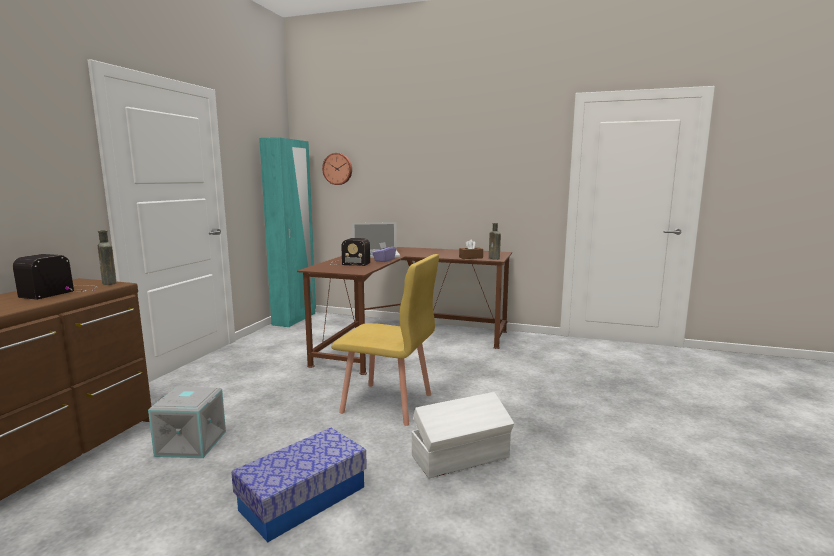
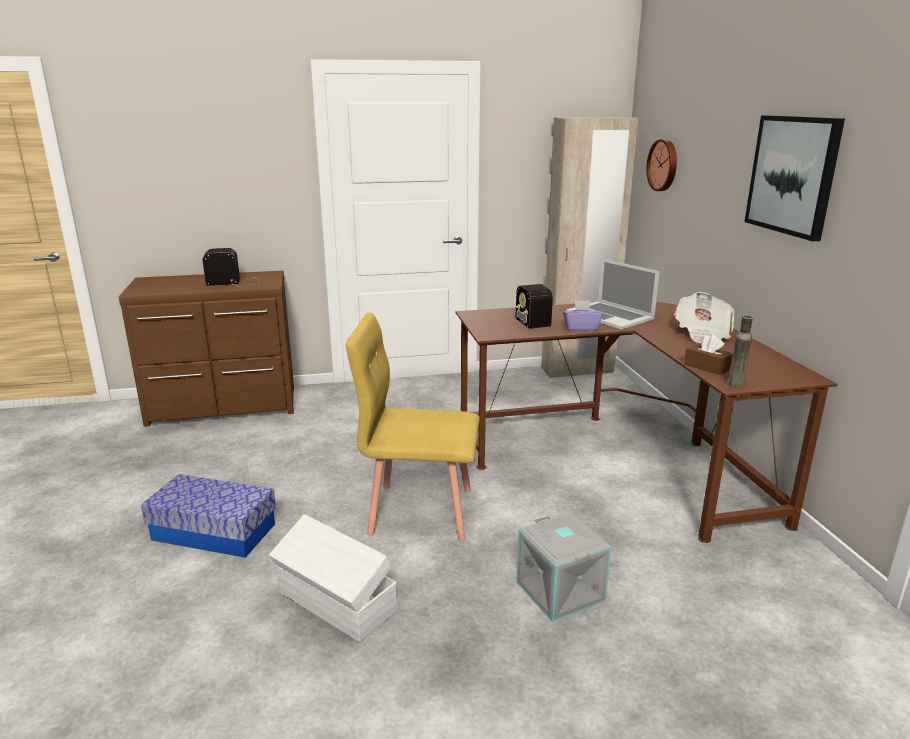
camera: 60 degrees right, 10 degrees up
(109, 283) = (272, 282): brown bottle -> none
(192, 443) = (268, 446): grey storage box -> grey storage box (561, 591)
(295, 319) = (577, 370): turquoise wardrobe -> beige wardrobe
(387, 404) = (420, 510): yellow chair -> yellow chair turned 105 degrees clockwise
(429, 251) = (702, 333): none -> newspaper
(456, 161) = (793, 175): none -> picture

